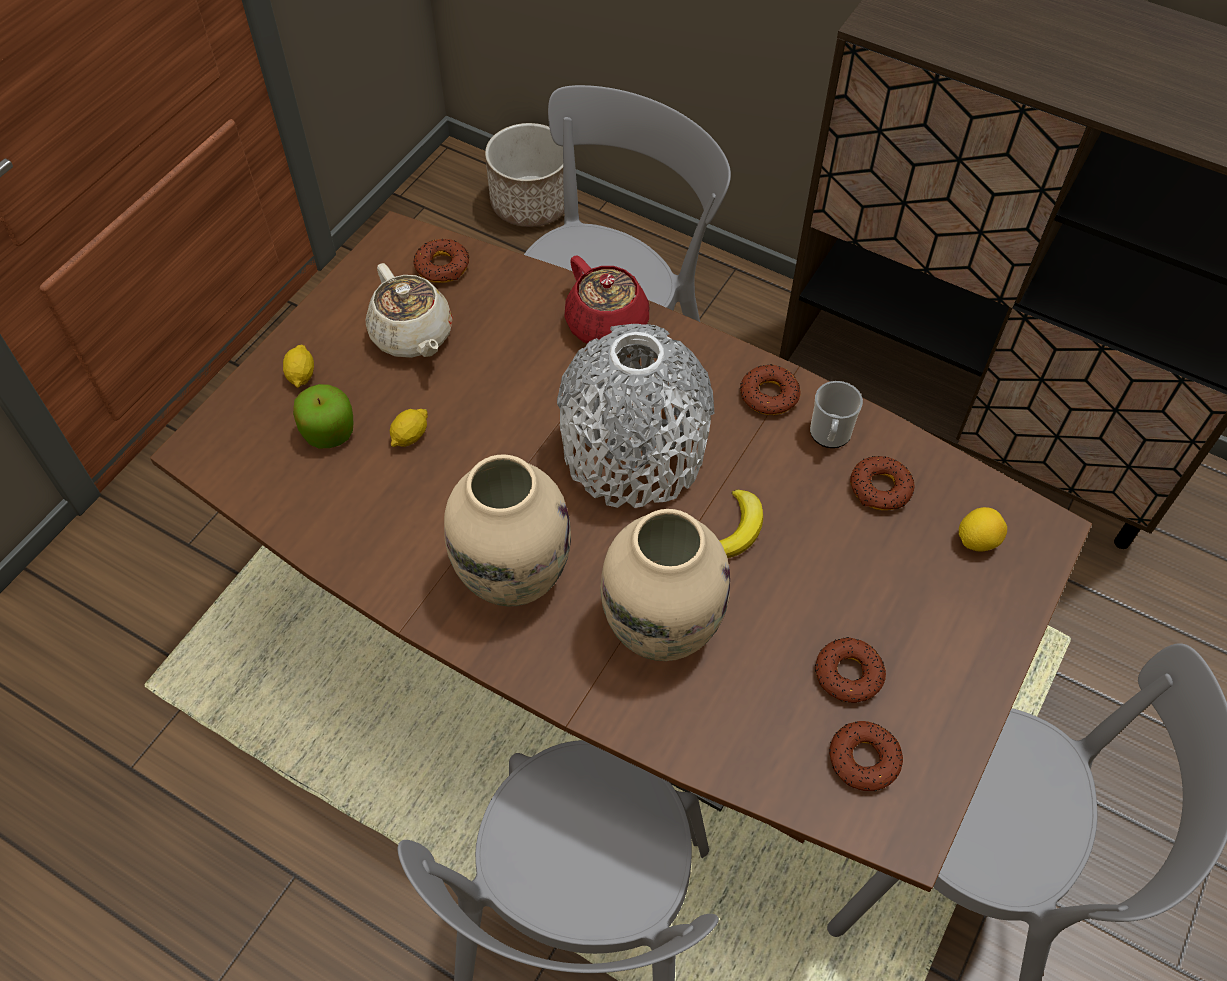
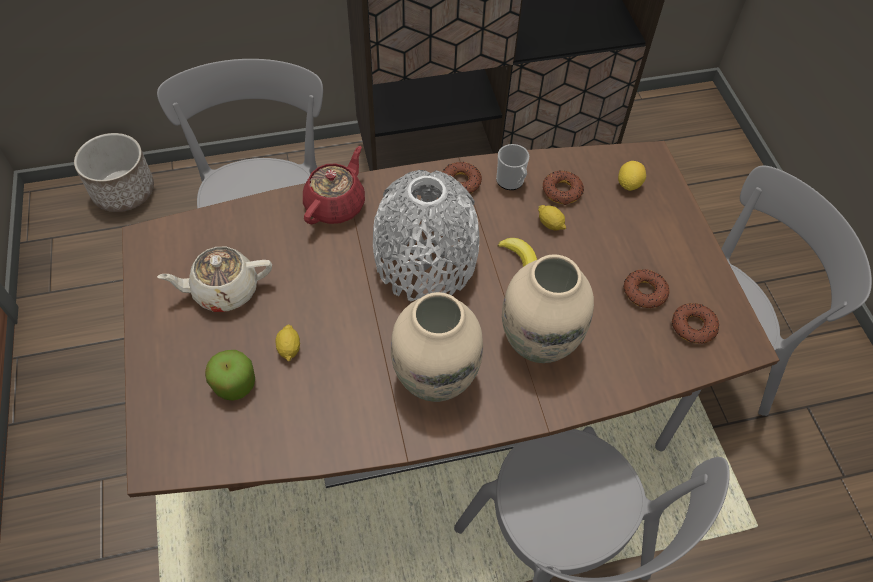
camera: 45 degrees left, 0 degrees up
(301, 375) = (177, 365): lemon -> lemon (550, 224)
(412, 336) = (224, 290): beige teapot -> beige teapot turned 150 degrees clockwise
(442, 266) = (196, 237): donut -> none
(608, 326) = (336, 205): red teapot -> red teapot turned 75 degrees counterclockwise

